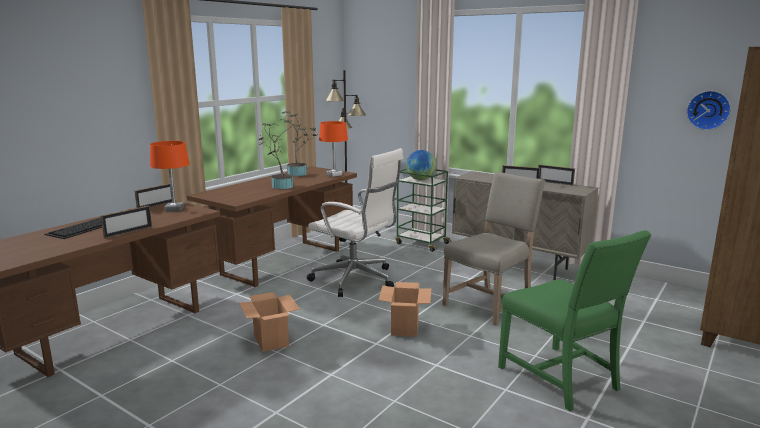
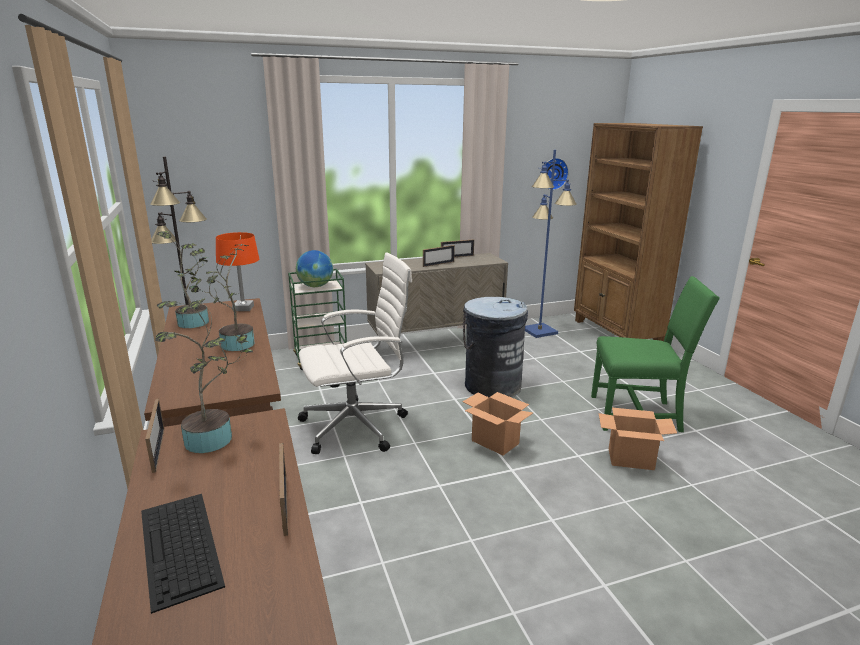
camera: 55 degrees left, 5 degrees up
(174, 209) = (214, 438): orange table lamp -> potted plant
(270, 340) = (439, 535): cardboard box -> cardboard box (630, 459)
(490, 303) = (492, 385): beige chair -> grey trash can
(643, 292) = (539, 331): none -> blue floor lamp

